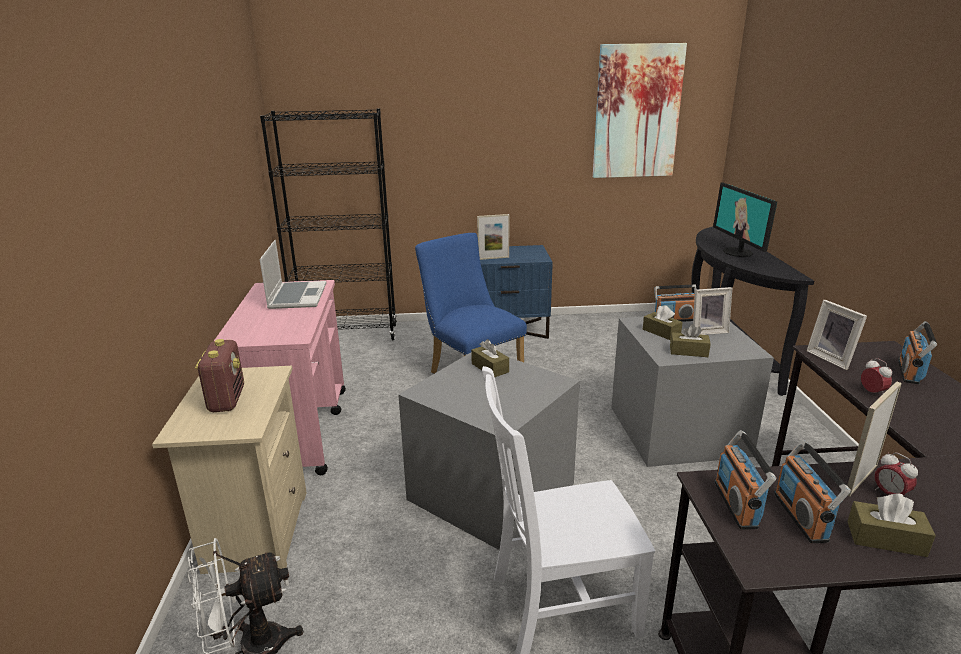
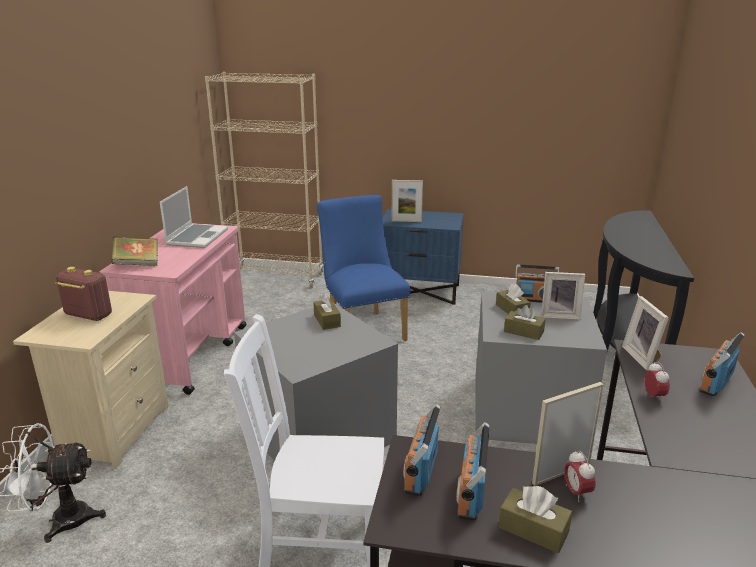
camera: 15 degrees right, 0 degrees up
(226, 399) = (88, 315): radio -> radio turned 75 degrees counterclockwise
(251, 334) = (137, 264): none -> book
(347, 334) = (276, 277): black bookcase -> beige bookcase
(637, 112) = (565, 88): picture -> none
(738, 252) = (638, 240): monitor -> none

